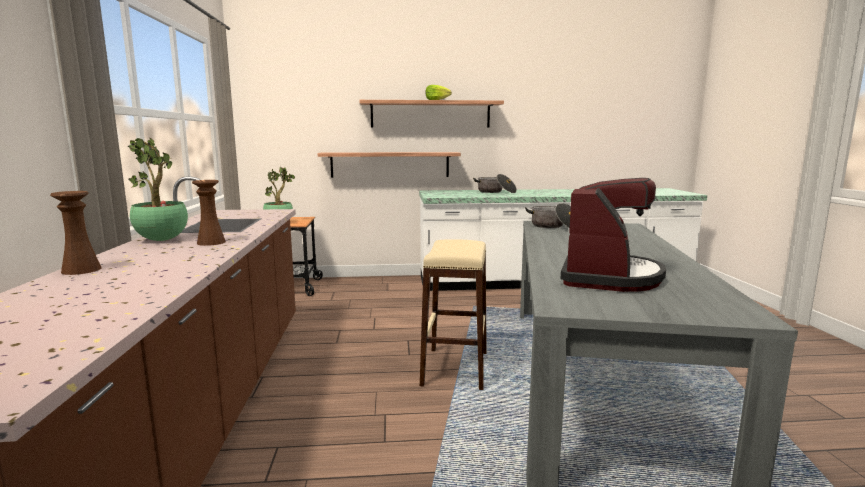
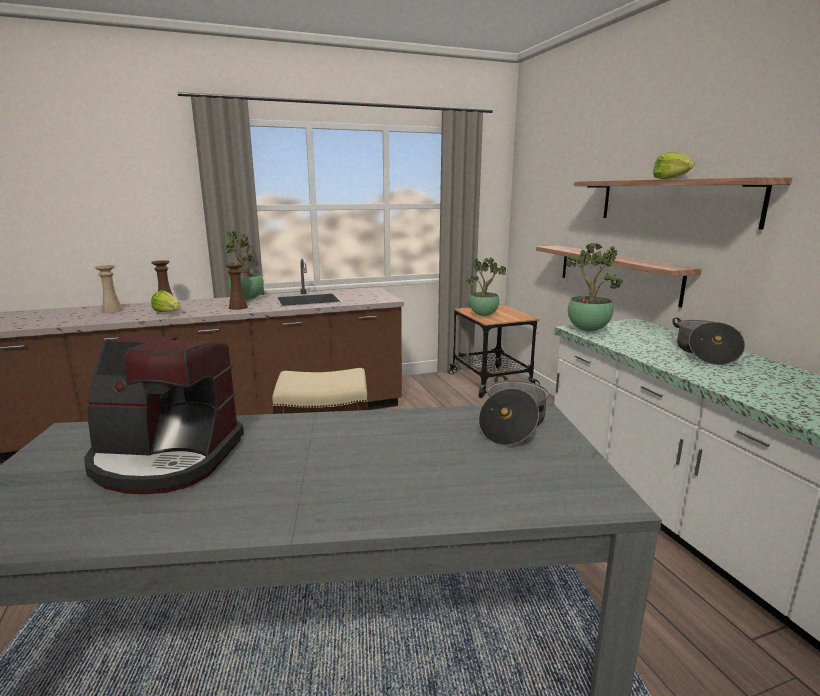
camera: 75 degrees right, 5 degrees up
(64, 295) = (112, 310): none -> beige vase
(175, 266) = (168, 313): none -> lettuce
(439, 196) = (586, 330): none -> potted plant

